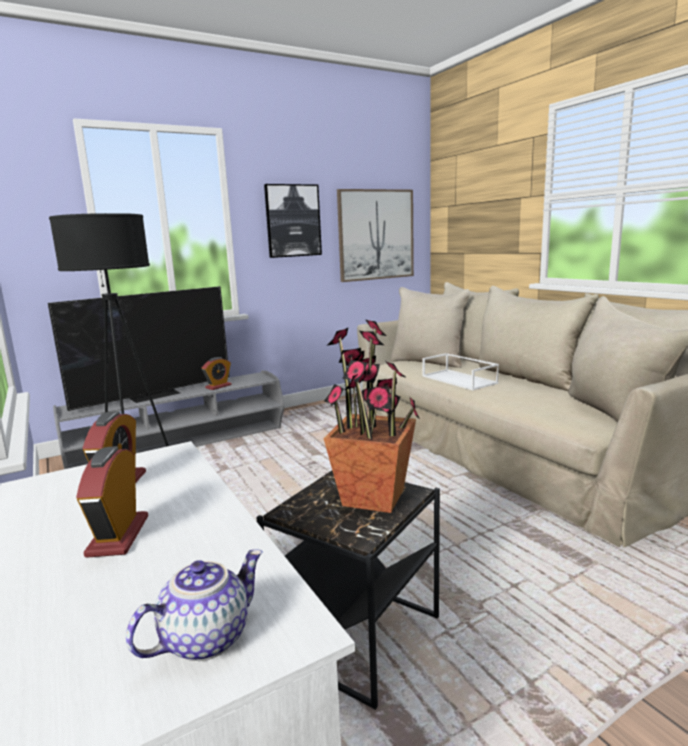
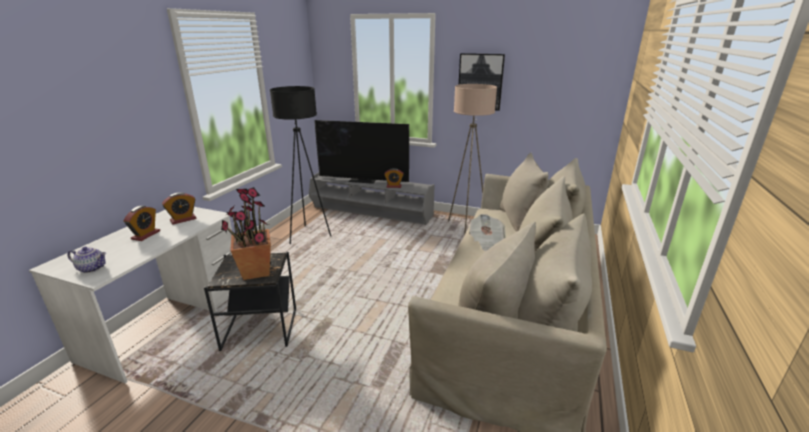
camera: 50 degrees right, 10 degrees up
(118, 536) = (146, 235): alarm clock -> alarm clock turned 150 degrees clockwise
(326, 414) = (466, 228): none -> beige floor lamp
(376, 235) = (558, 99): picture -> none
(460, 379) = (487, 242): white tray -> newspaper

